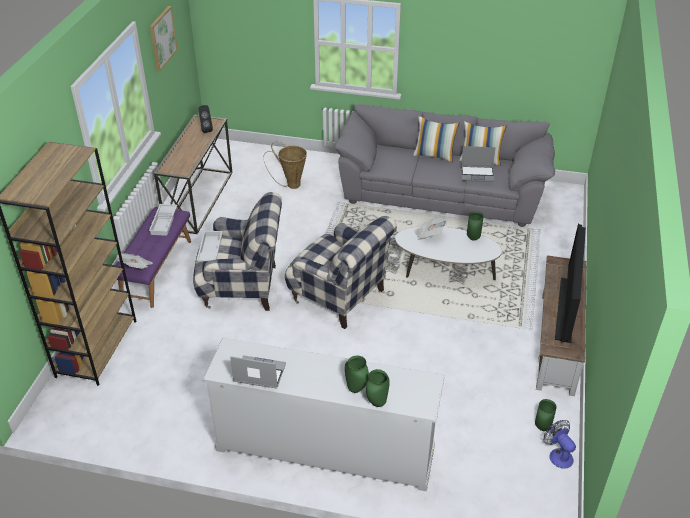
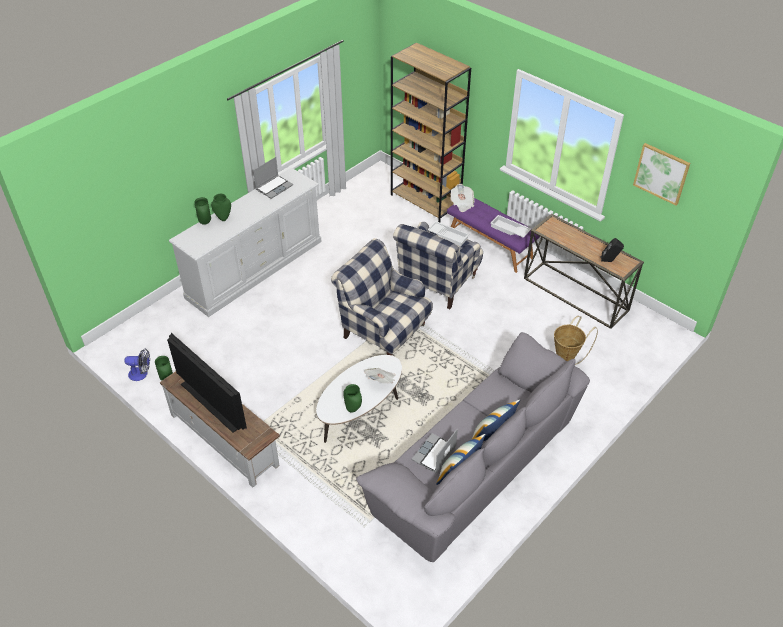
camera: 120 degrees right, 5 degrees up
(339, 297) = (383, 331): armchair -> armchair turned 60 degrees clockwise

